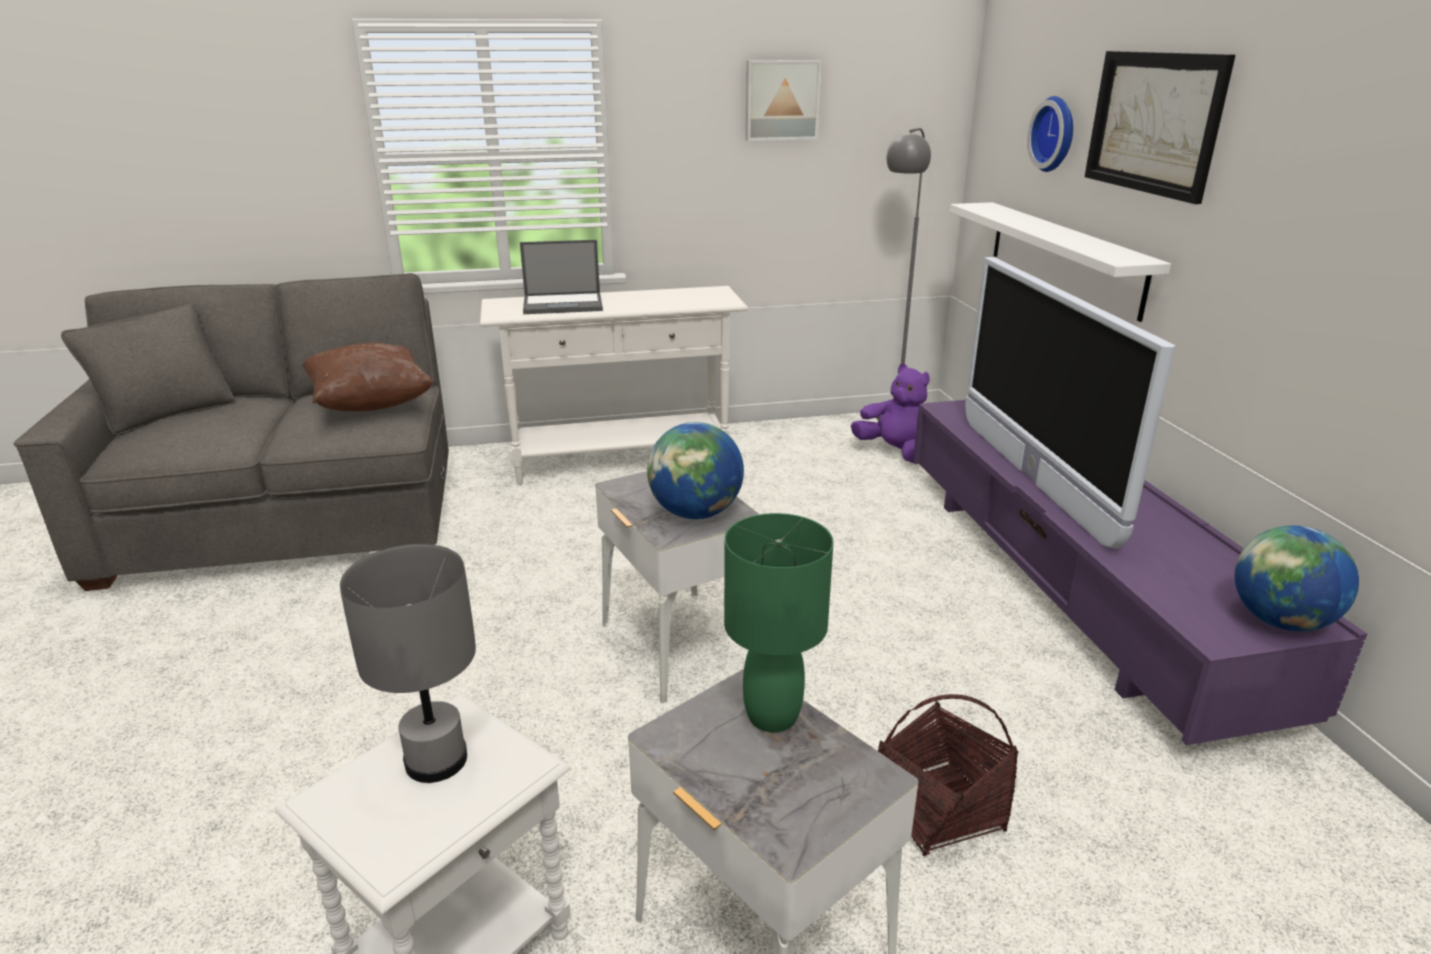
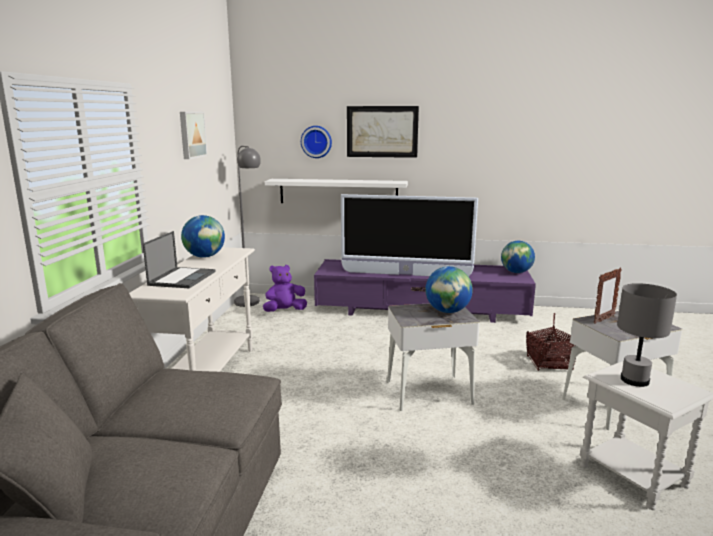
camera: 70 degrees left, 10 degrees down
(371, 404) = (193, 384): brown pillow -> none
(672, 294) = (205, 256): none -> globe
(773, 716) = (603, 319): green table lamp -> picture frame

